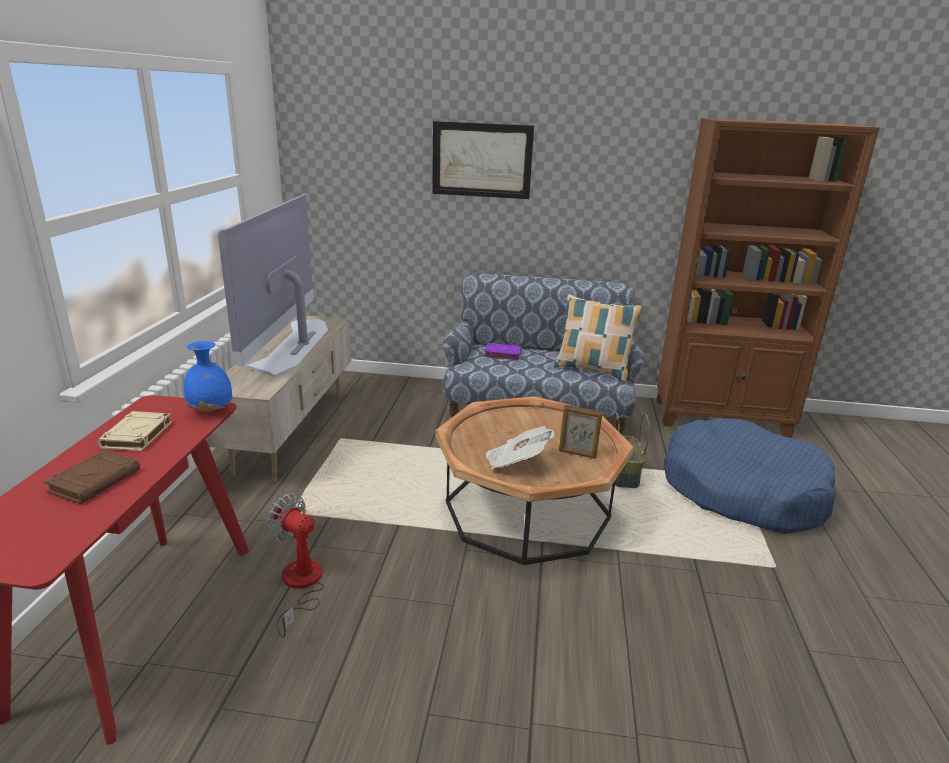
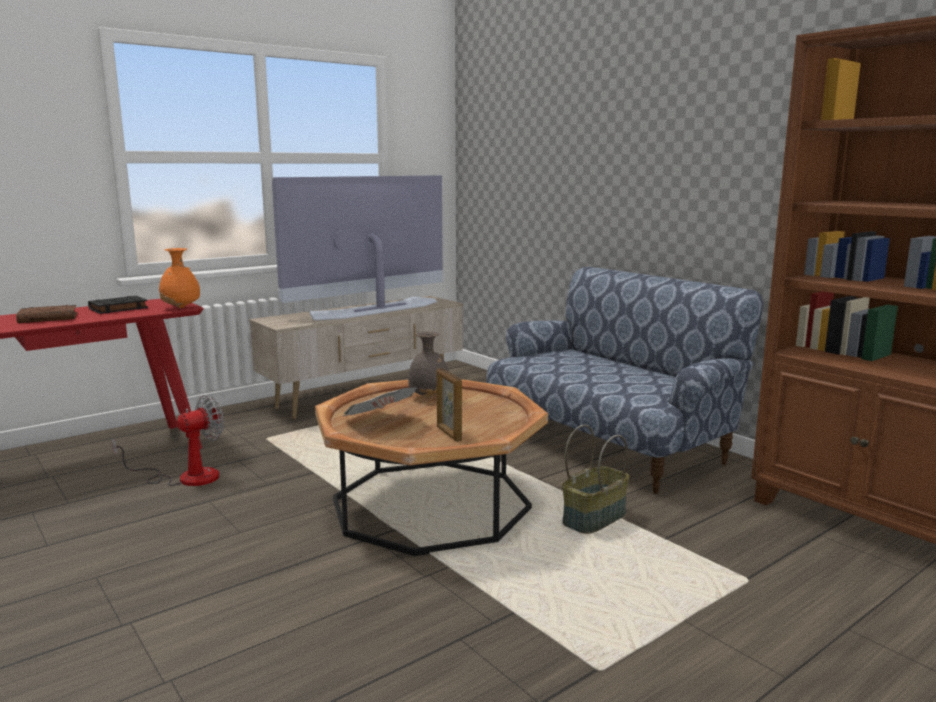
camera: 45 degrees right, 10 degrees down
(137, 436) = (118, 309): beige book -> black book
(212, 410) = (181, 308): blue vase -> orange vase
(300, 585) = (186, 477): fan -> fan turned 60 degrees clockwise
(482, 160) = (604, 135): picture -> none
(494, 425) = (430, 397): none -> grey vase
(502, 354) = (575, 359): purple book -> none
(592, 370) = (646, 389): pillow -> none
(742, 491) = (727, 593): blue dog bed -> none

